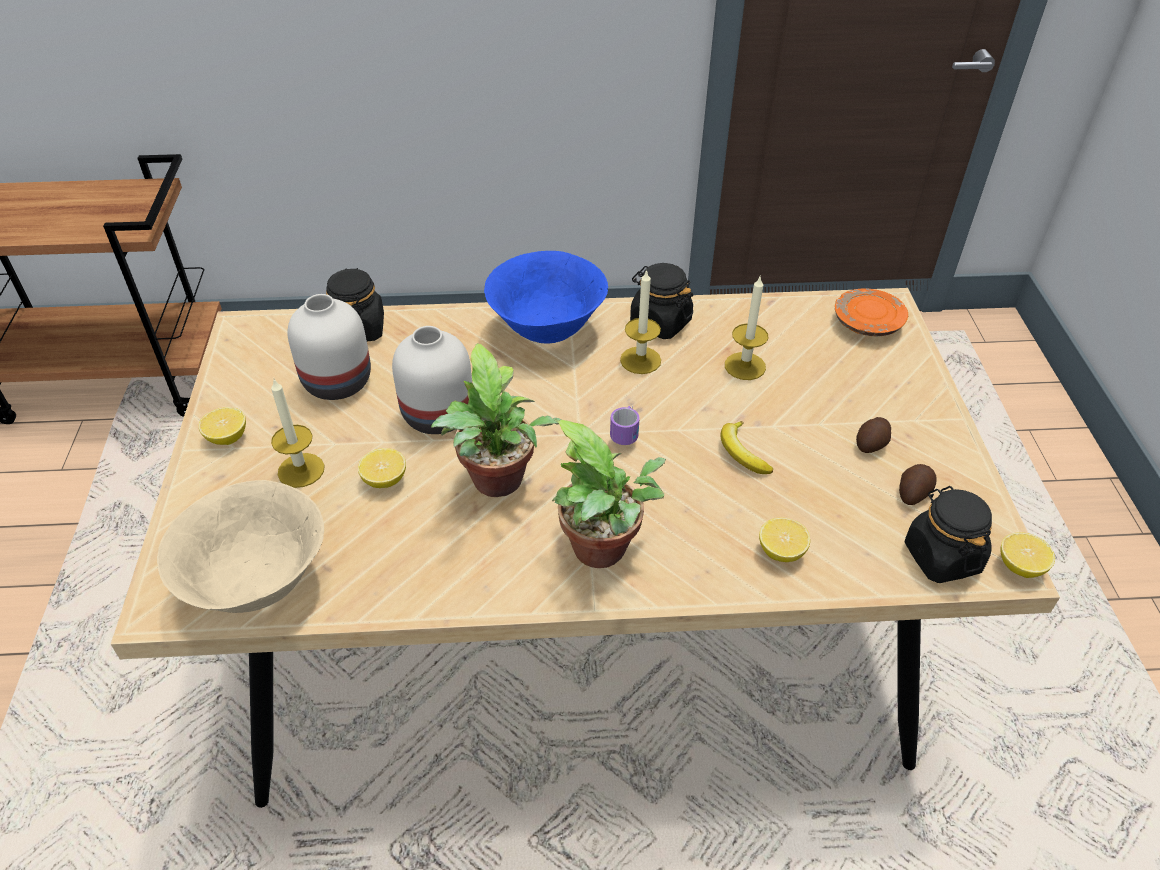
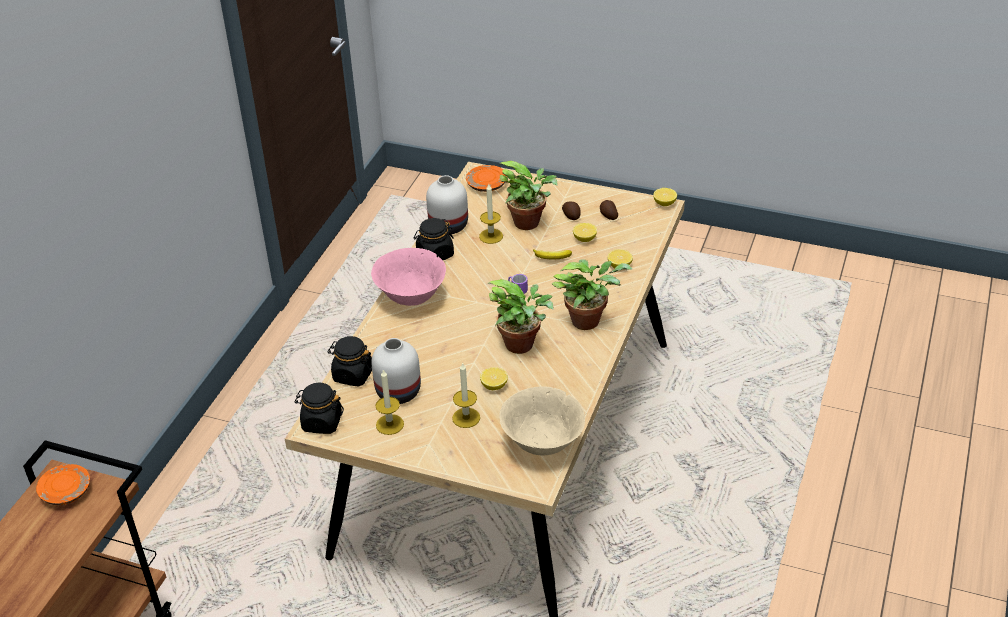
camera: 65 degrees left, 5 degrees down
(129, 202) = (66, 491): none -> orange plate
(227, 437) = (418, 445): lemon -> lemon (584, 239)
(436, 414) = (454, 356): white vase -> white vase (447, 226)
(547, 330) = (411, 298): blue bowl -> pink bowl
(640, 360) = (461, 270): candle -> candle (390, 424)
(811, 400) = (530, 223): none -> potted plant
(941, 557) = (648, 222): black jar -> black jar (321, 422)

